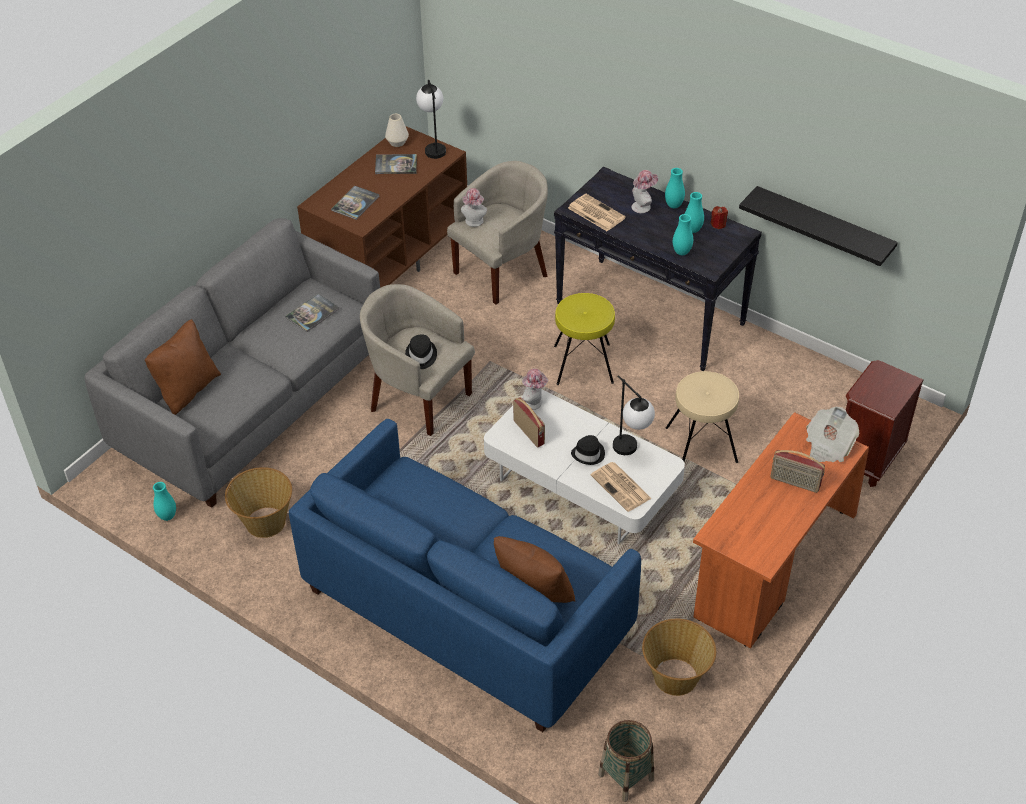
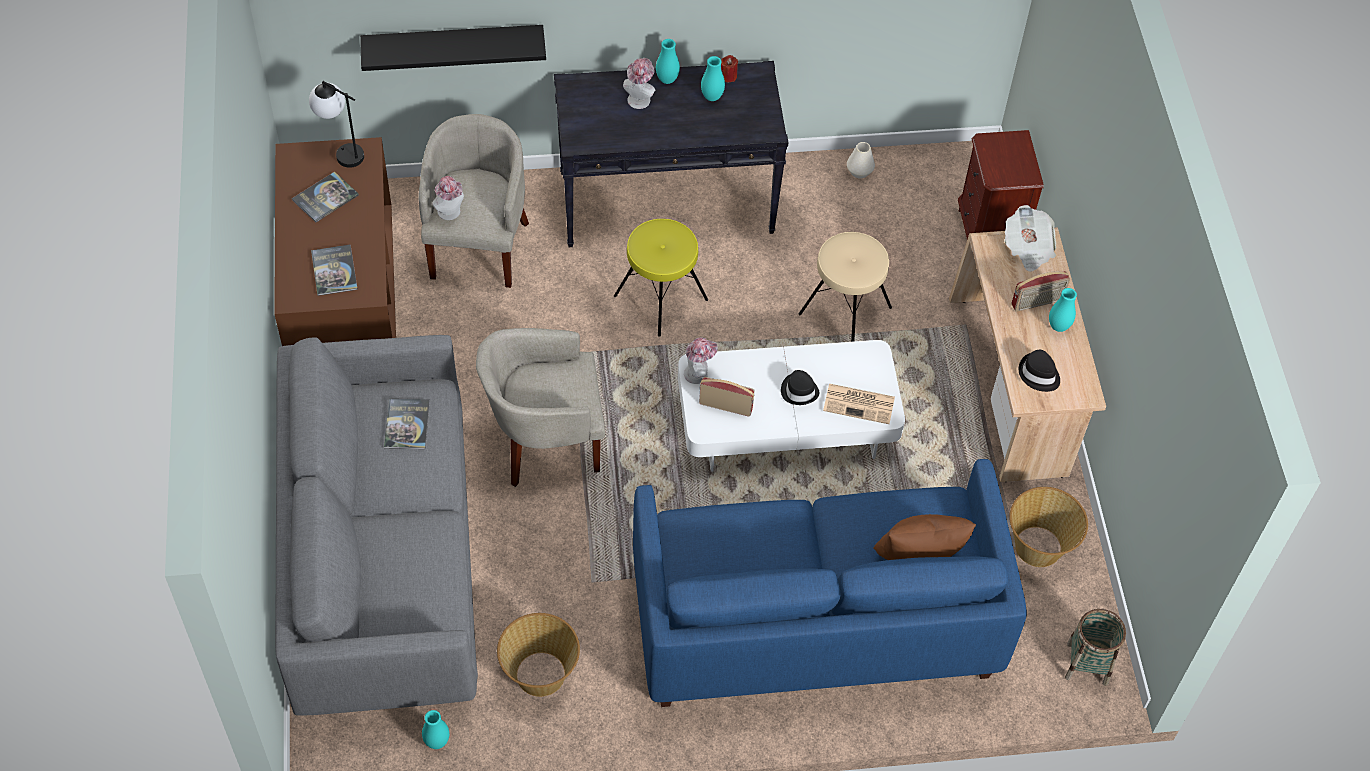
camera: 45 degrees left, 10 degrees up
(187, 390) = (376, 597): brown pillow -> none
(397, 142) = (295, 169): white vase -> white vase (859, 171)
(421, 356) = (562, 397): black hat -> black hat (1038, 374)
(595, 213) = (603, 133): newspaper -> none
(631, 452) = (833, 363): table lamp -> none
(681, 252) = (727, 128): turquoise vase -> turquoise vase (1058, 326)
(772, 565) = (1011, 387): orange desk -> beige desk
(823, 227) = (848, 27): black shelf -> black shelf (453, 44)

